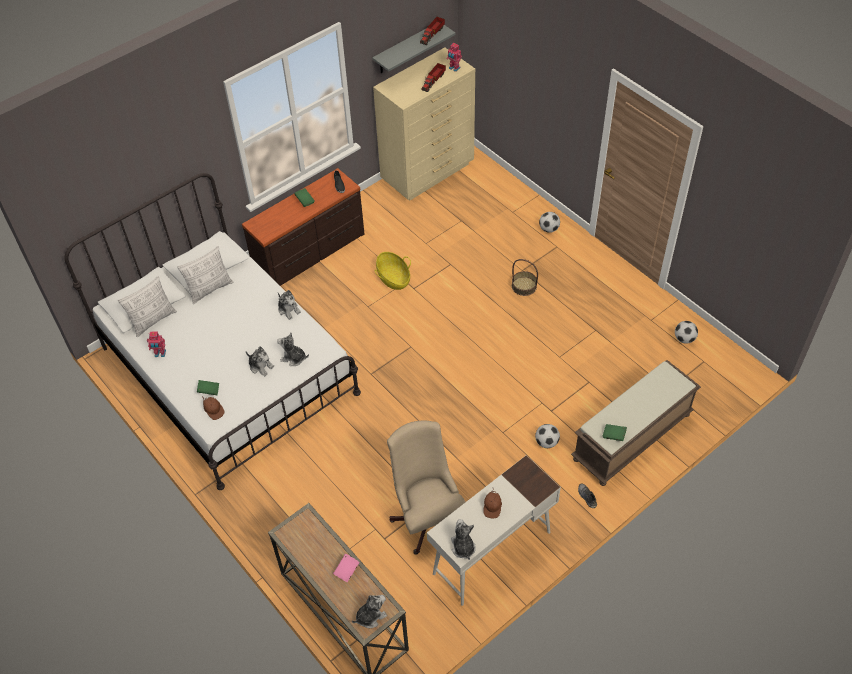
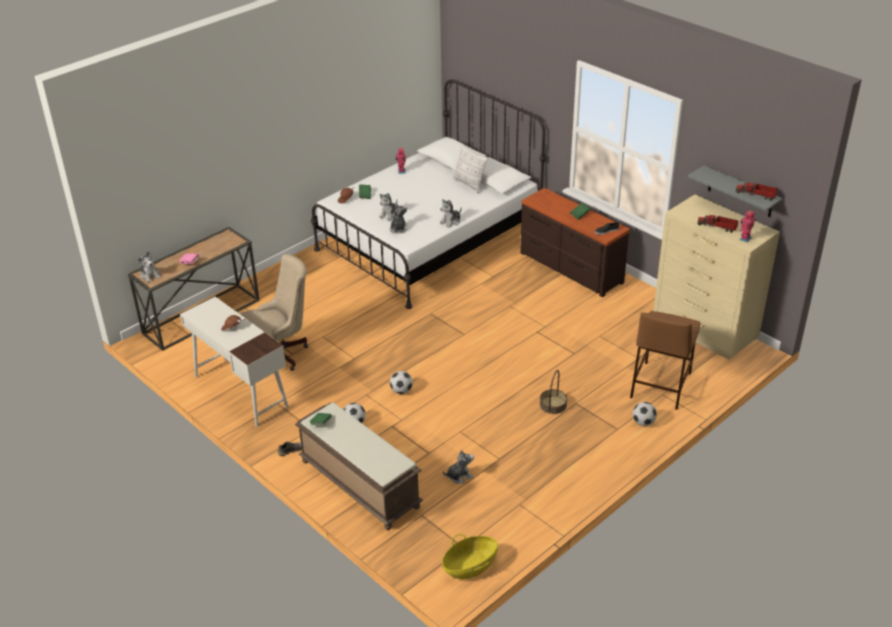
camera: 85 degrees right, 15 degrees down
(153, 320) = (434, 164): pillow -> none
(393, 278) = (547, 318): basket -> basket (470, 566)
(463, 547) = (197, 314): plush toy -> plush toy (459, 476)
(499, 211) = (660, 384): none -> brown stool
(684, 339) = (494, 532): football -> football (401, 391)

